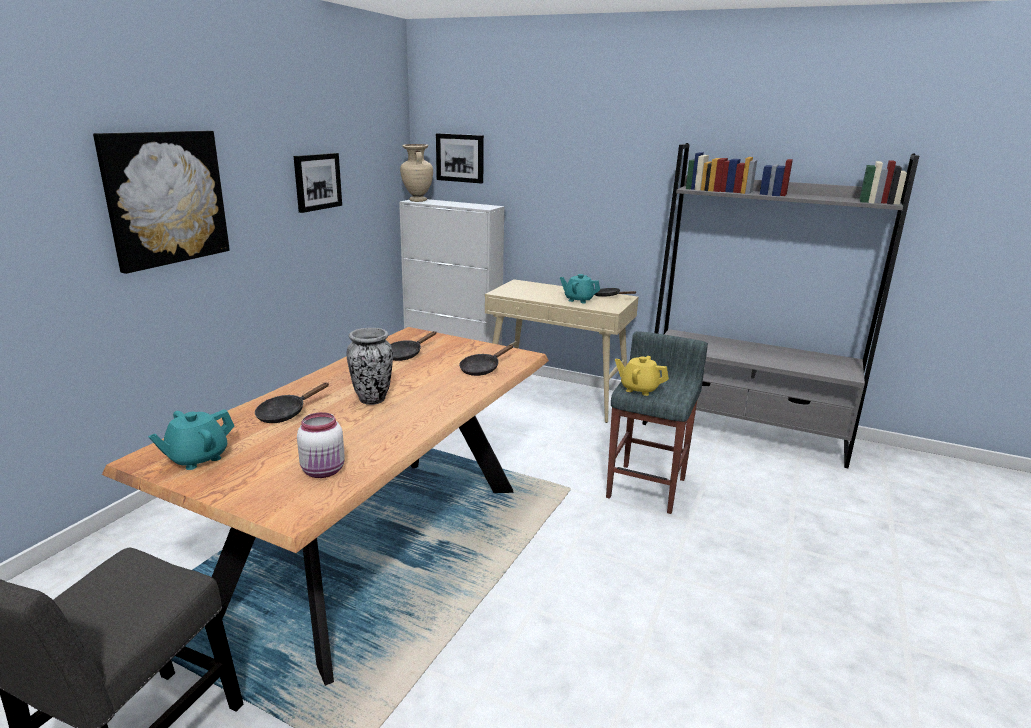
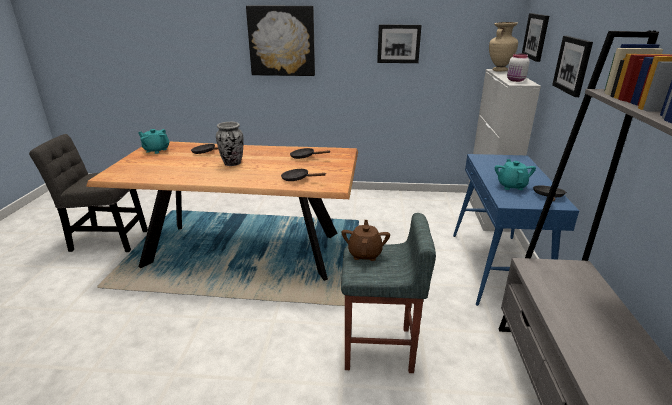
camera: 70 degrees right, 5 degrees up
(324, 471) = (146, 172): white jar -> white jar (516, 80)
(557, 179) = (573, 65): none -> picture
(557, 396) = (497, 268): beige console table -> blue console table
(639, 389) = (365, 254): yellow teapot -> brown teapot

